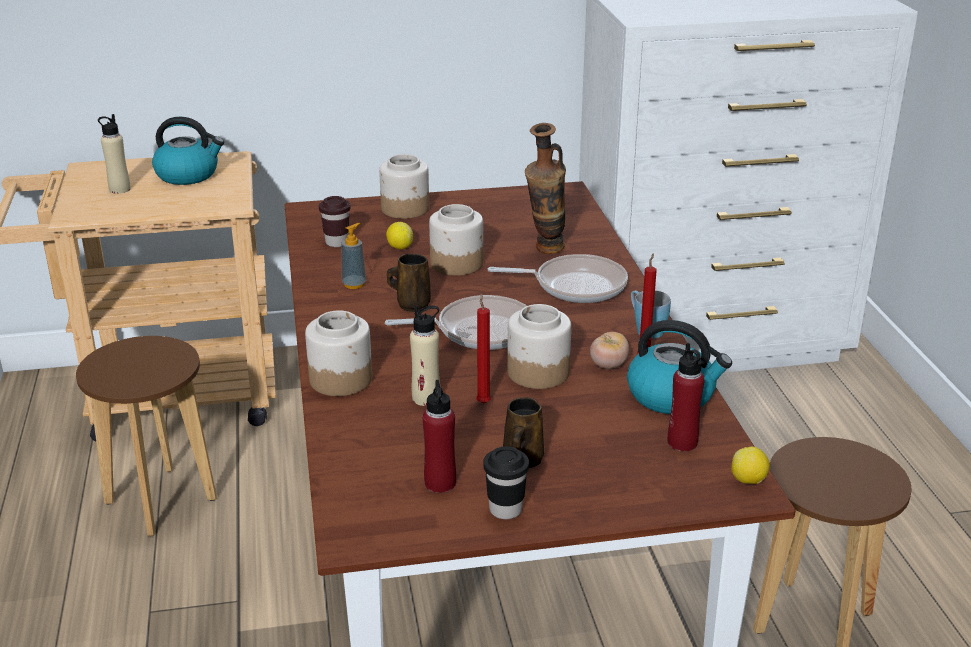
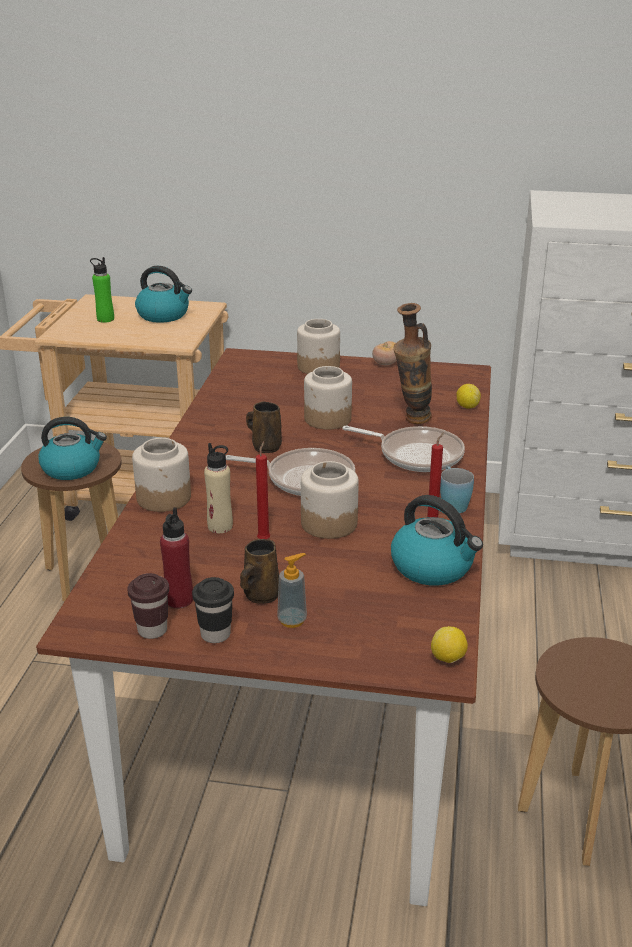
camera: 20 degrees right, 0 degrees up
(119, 189) = (105, 319): beige bottle -> green bottle
(145, 373) = (72, 468): none -> kettle
(337, 243) = (242, 386): brown cup -> brown cup (152, 630)
(354, 284) = (231, 422): soap dispenser -> soap dispenser (292, 620)
(400, 247) = (291, 398): lemon -> lemon (467, 406)
(608, 365) = (395, 529): tomato -> tomato (385, 364)
(682, 443) = (412, 611): red bottle -> none

